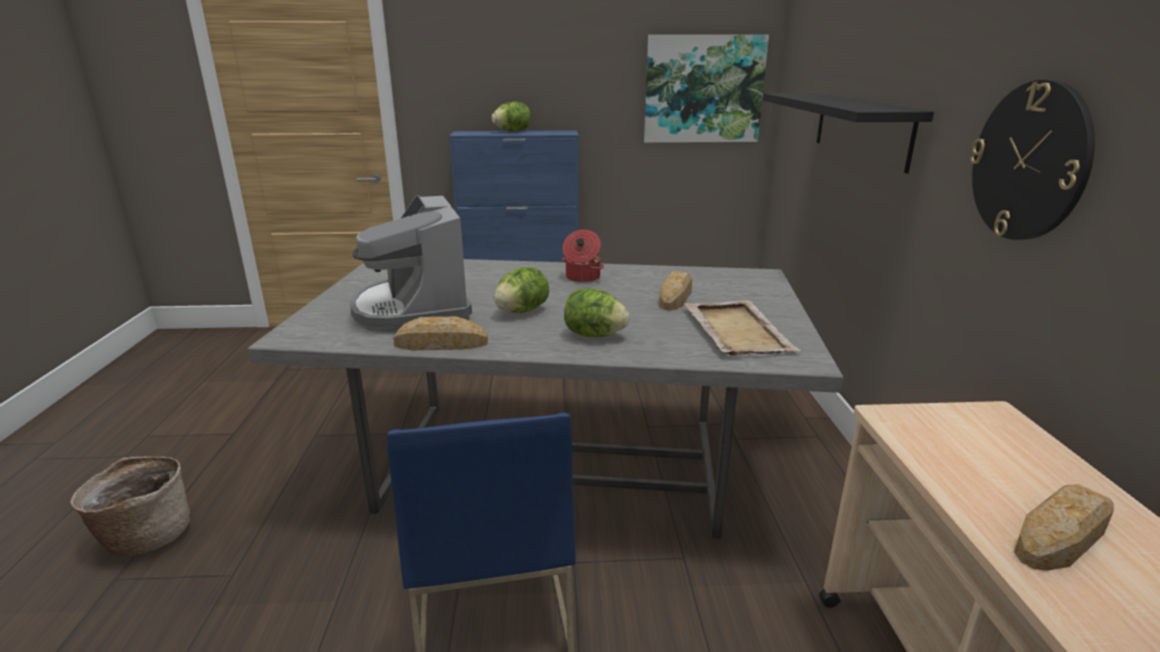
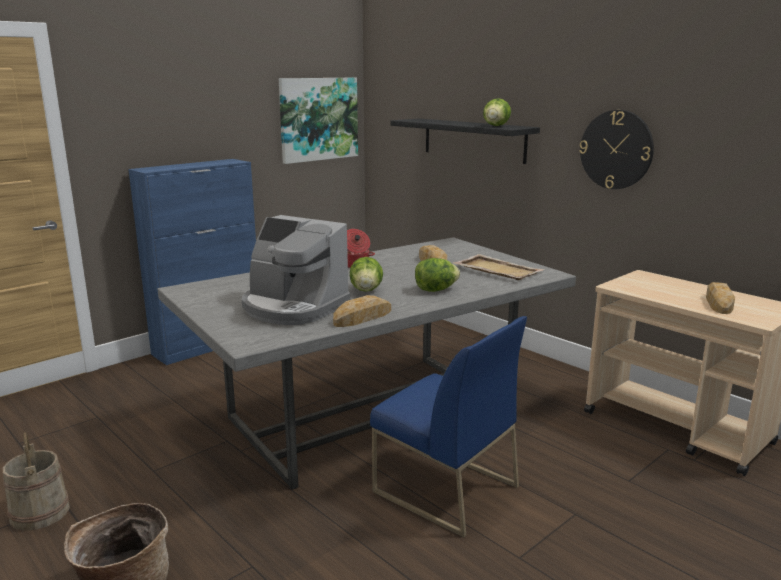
camera: 40 degrees left, 5 degrees down
(210, 434) = (39, 512): none -> beige bucket
(512, 131) = (186, 164): lettuce -> lettuce (496, 126)

